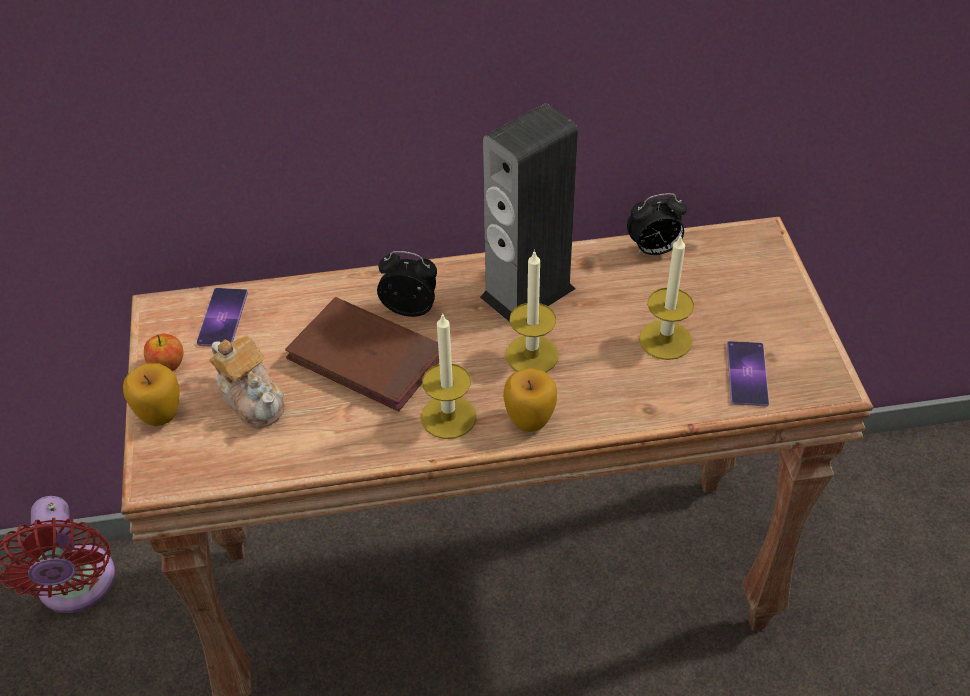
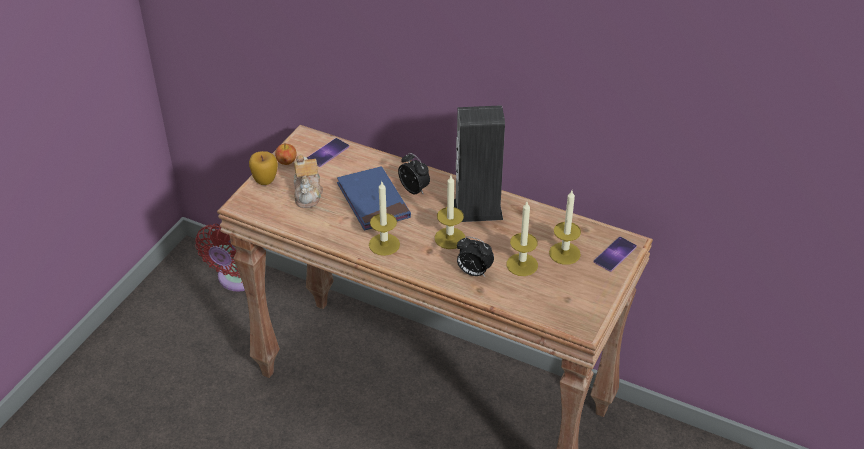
camera: 35 degrees right, 5 degrees down
(366, 358) = (373, 201): brown book -> blue book
(529, 420) = (419, 265): apple -> none
(653, 250) = (563, 221): alarm clock -> alarm clock (473, 272)
(701, 293) = (564, 253): none -> candle
(747, 374) = (546, 300): phone -> phone (615, 254)

